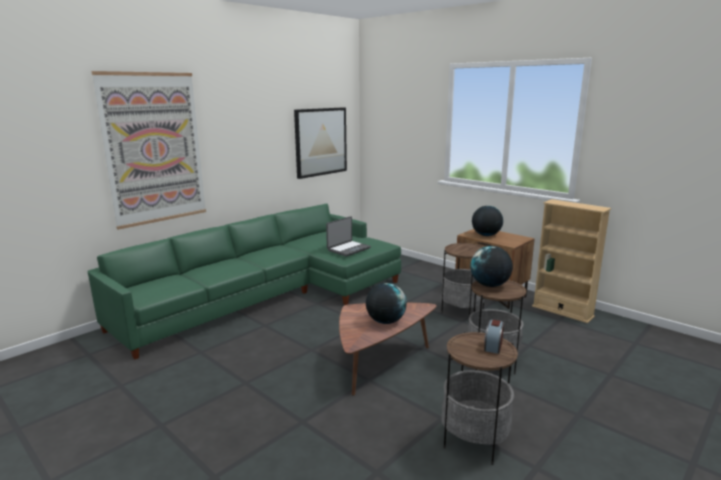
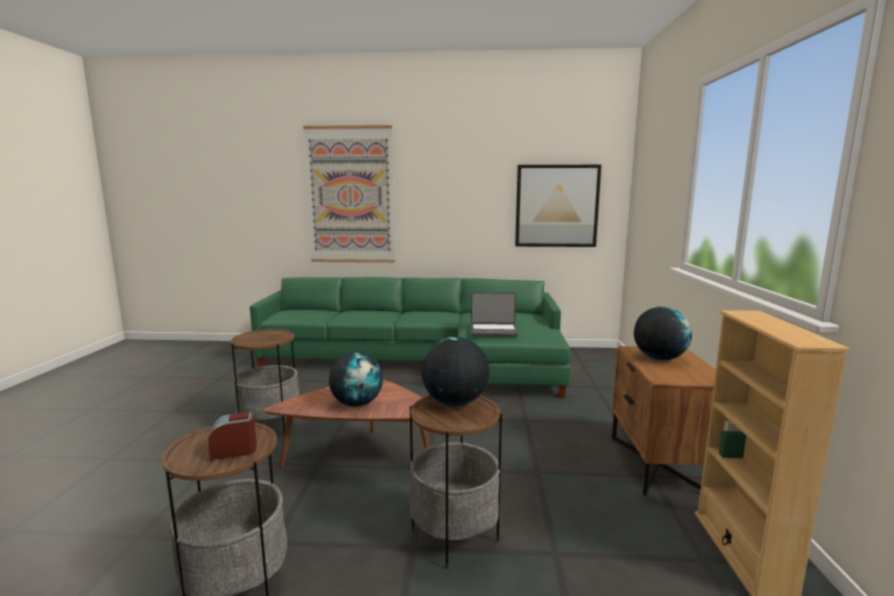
camera: 50 degrees right, 5 degrees down
(462, 312) = (564, 462): side table -> side table (270, 425)

